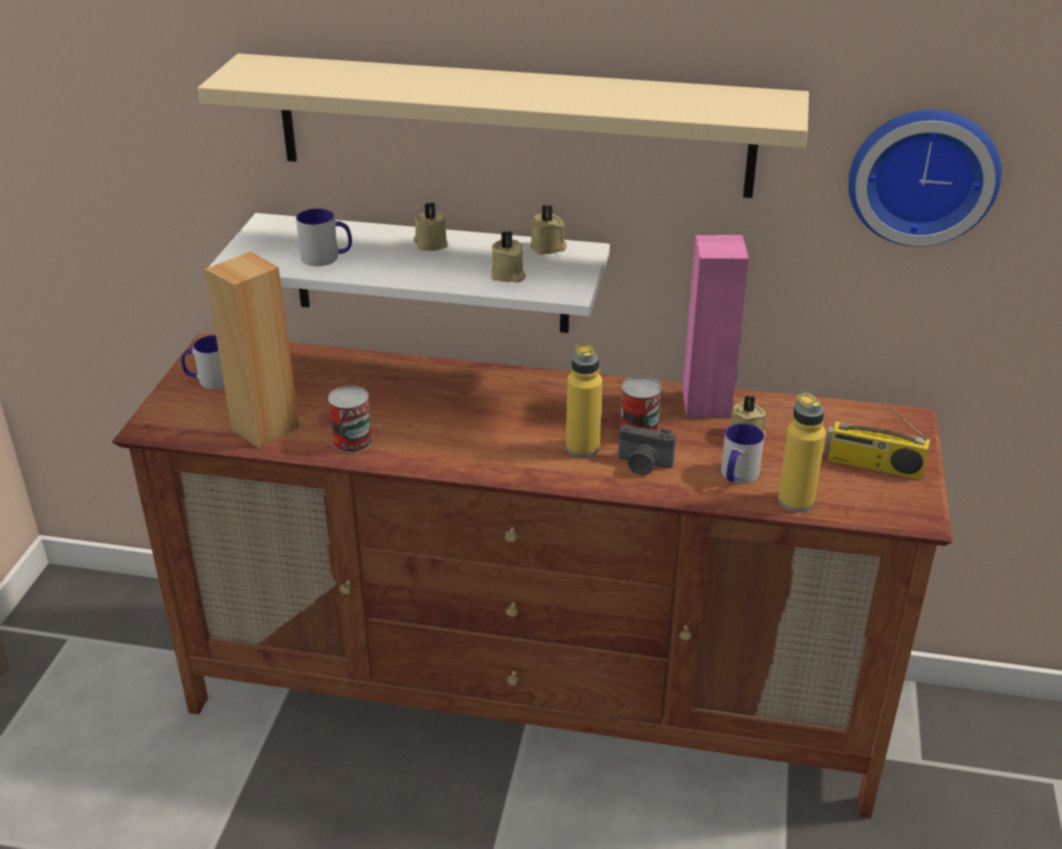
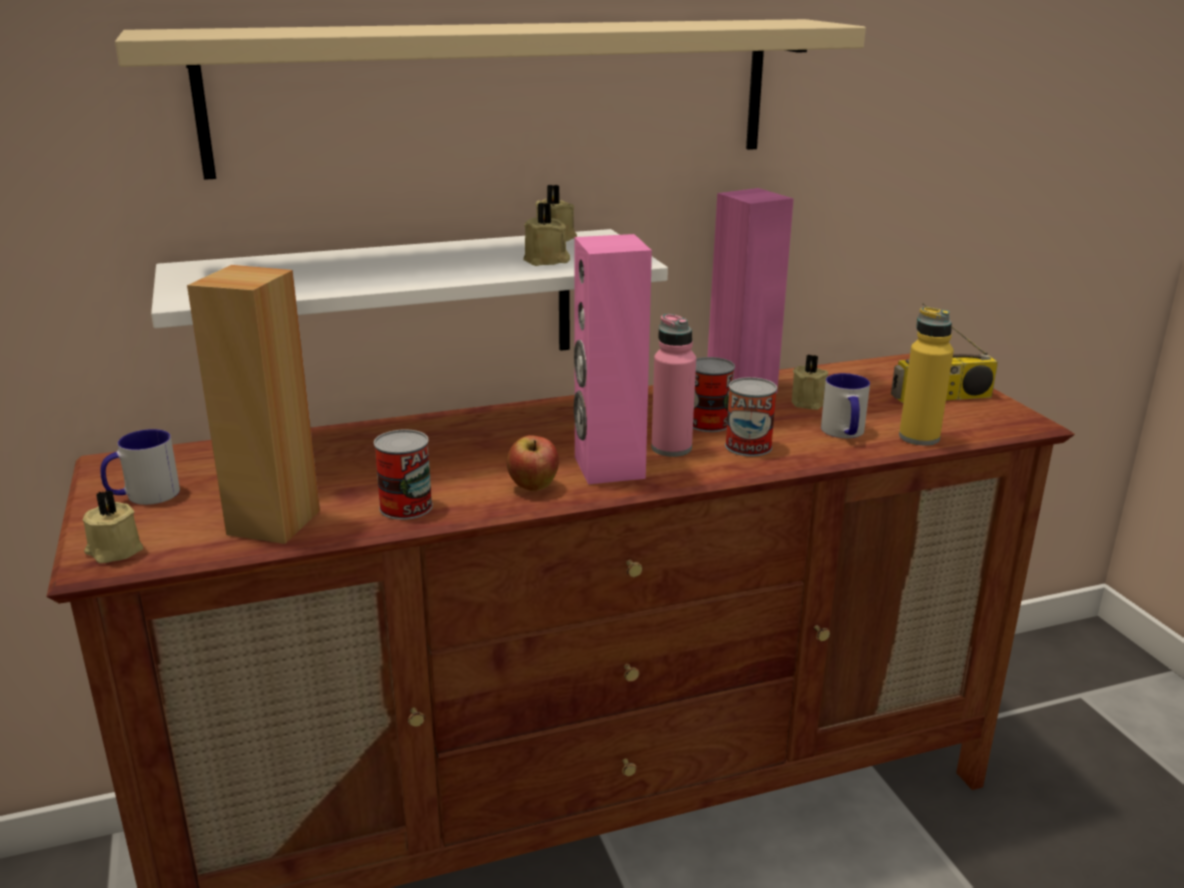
camera: 30 degrees left, 10 degrees down
(327, 258) = (309, 280): mug -> none
(430, 244) = (421, 254): beige candle -> beige candle (114, 551)
(448, 452) = (533, 487): none -> apple
(517, 451) = (608, 467): none -> pink speaker
(582, 447) = (671, 448): yellow bottle -> pink bottle
(643, 465) = (748, 446): camera -> can
(922, 174) = (906, 101): wall clock -> none

